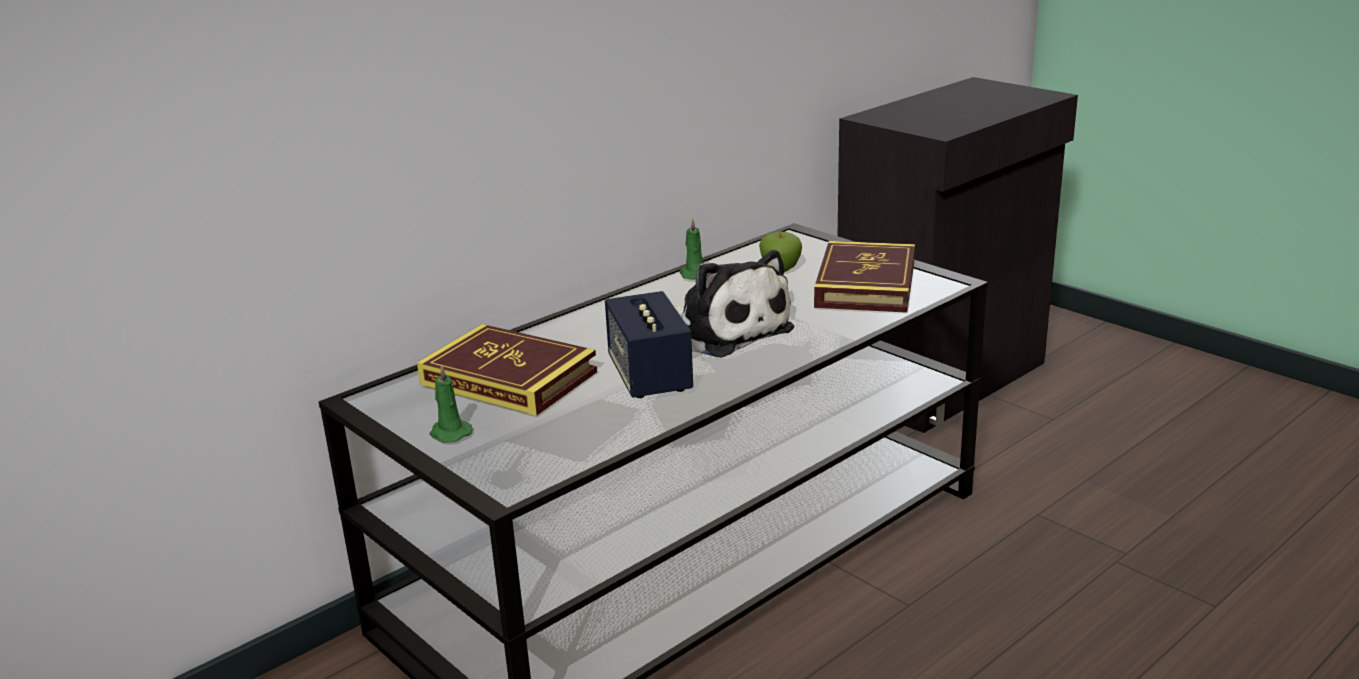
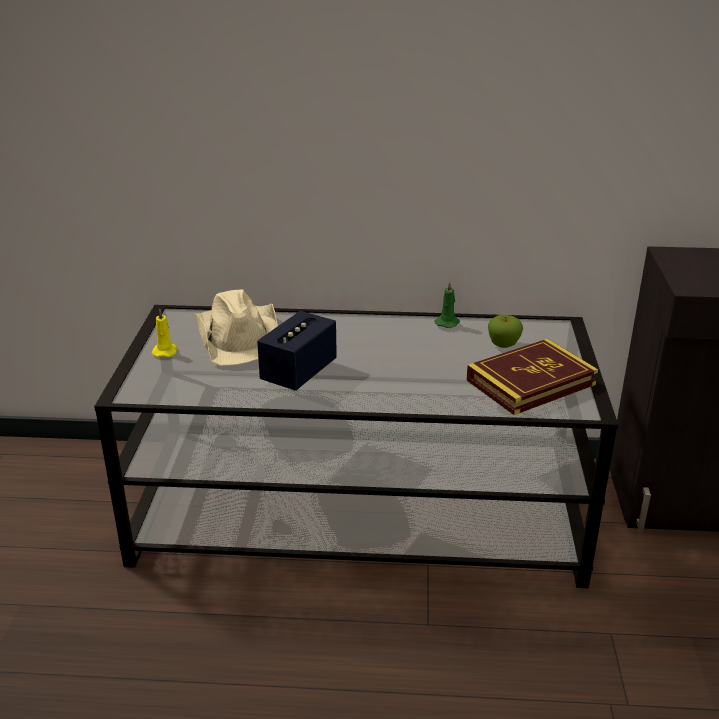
camera: 45 degrees right, 5 degrees up
(449, 433) = (165, 351): green candle -> yellow candle
(509, 378) = (240, 336): book -> beige hat
(726, 330) = (391, 367): plush toy -> none

